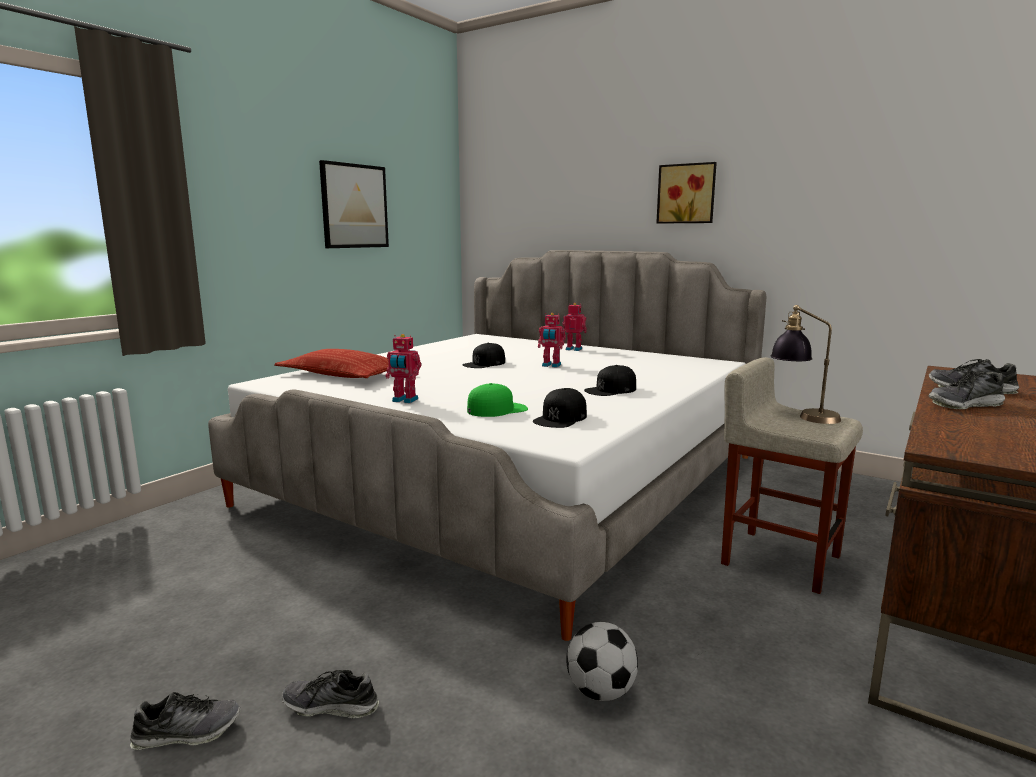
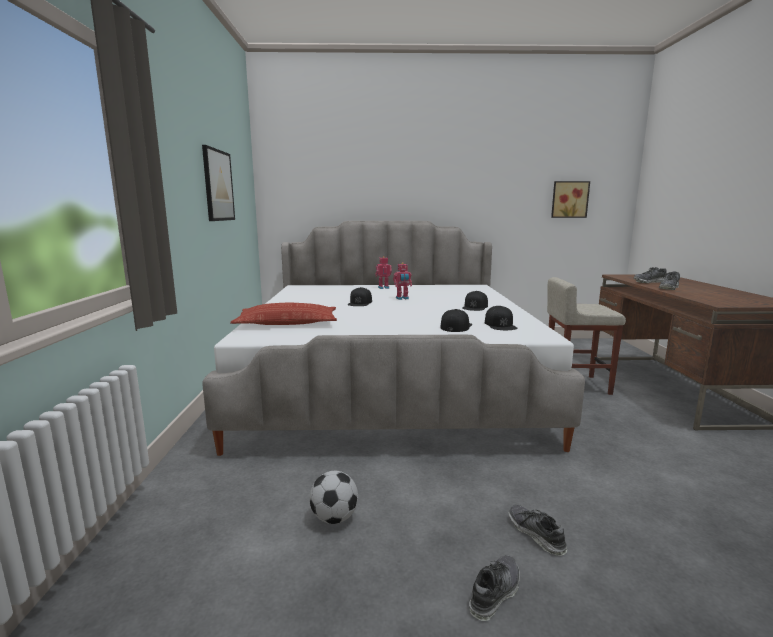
camera: 35 degrees left, 0 degrees up
(331, 706) = (536, 534): shoe -> shoe turned 90 degrees clockwise
(404, 400) = (388, 331): toy robot -> none
(497, 409) = (456, 326): green cap -> black cap
(600, 691) = (620, 467): football -> football (334, 518)
(687, 194) = (437, 184): picture -> picture (569, 199)
(802, 415) = (581, 305): table lamp -> none

